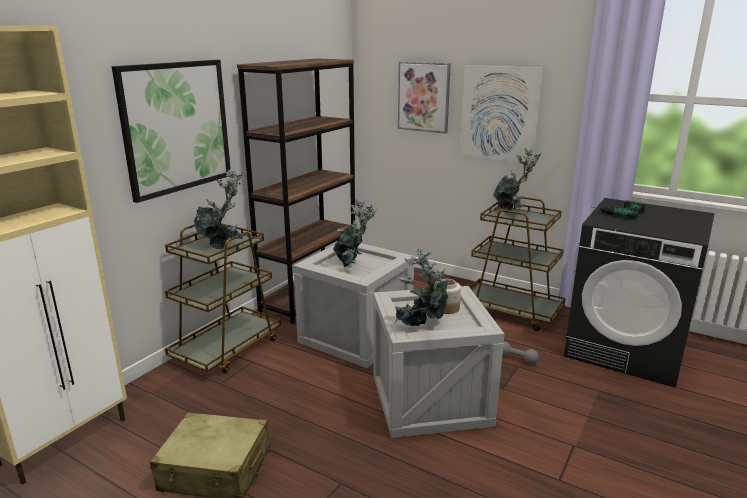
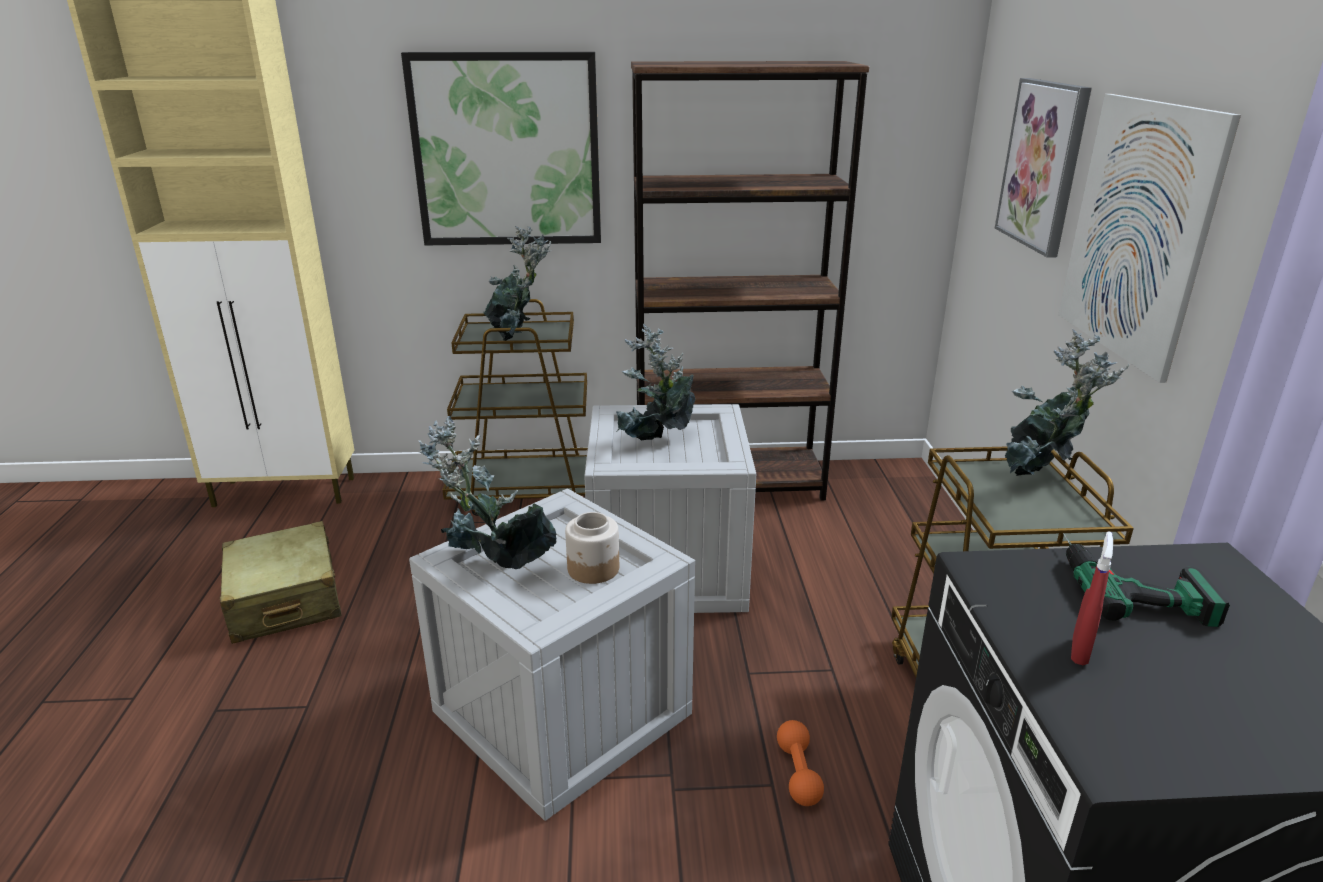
camera: 55 degrees right, 5 degrees up
(516, 358) = (798, 773): grey dumbbell -> orange dumbbell
(646, 226) = (1079, 651): none -> red spray bottle

